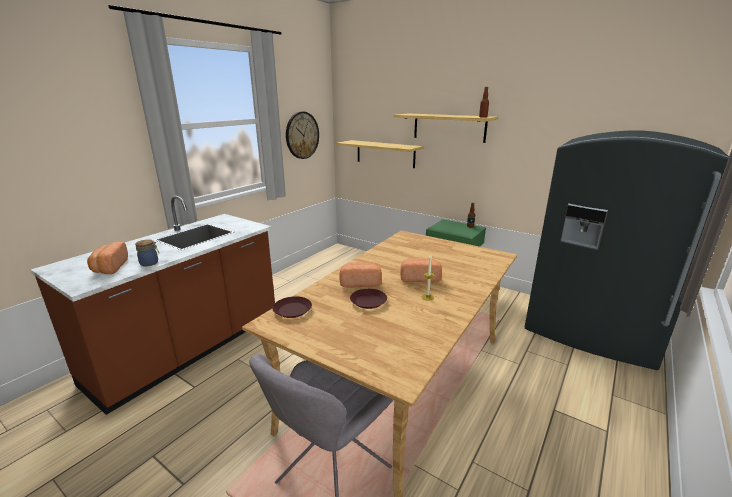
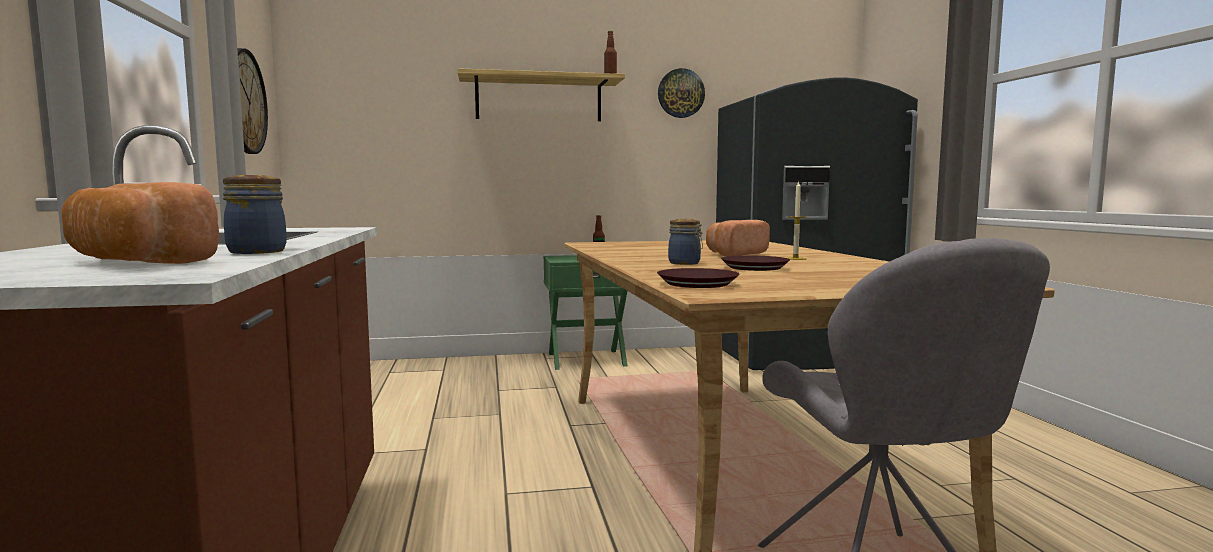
camera: 45 degrees left, 15 degrees down
(360, 282) = (685, 263): bread -> jar
(385, 153) = (414, 152): shelf -> none
(546, 125) = (681, 93): none -> wall clock

